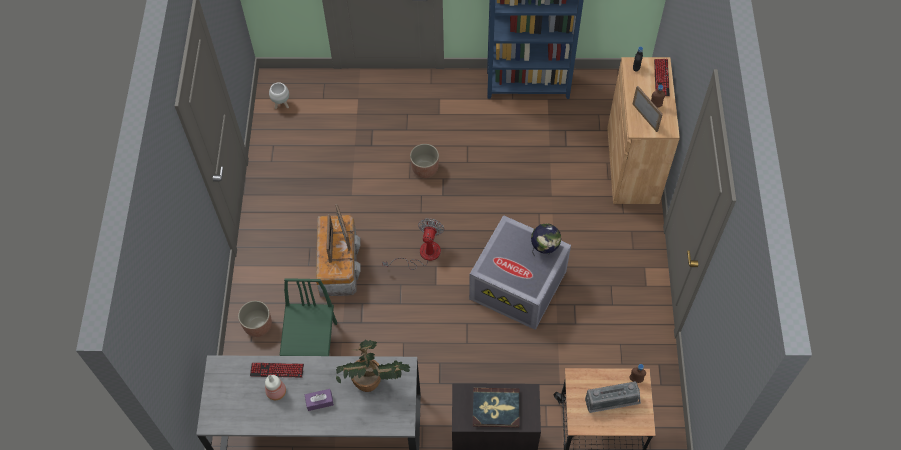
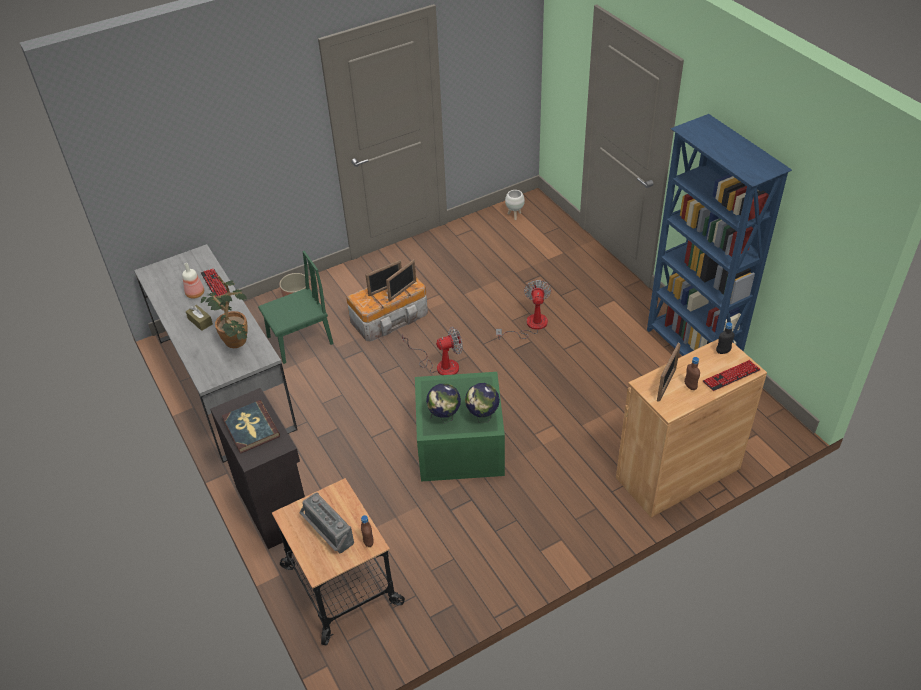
camera: 60 degrees right, 15 degrees down
(319, 401) = (200, 321): purple tissue box -> brown tissue box
(425, 169) = (530, 325): planter -> fan
(519, 284) = (462, 447): grey storage box -> green storage box
(528, 274) = (444, 418): none -> globe

